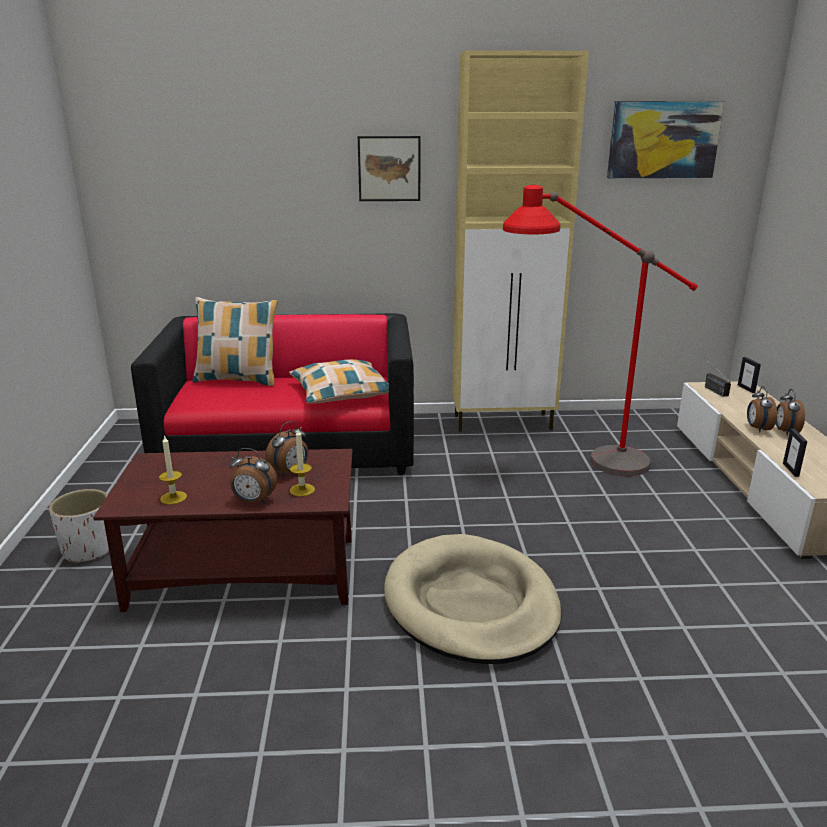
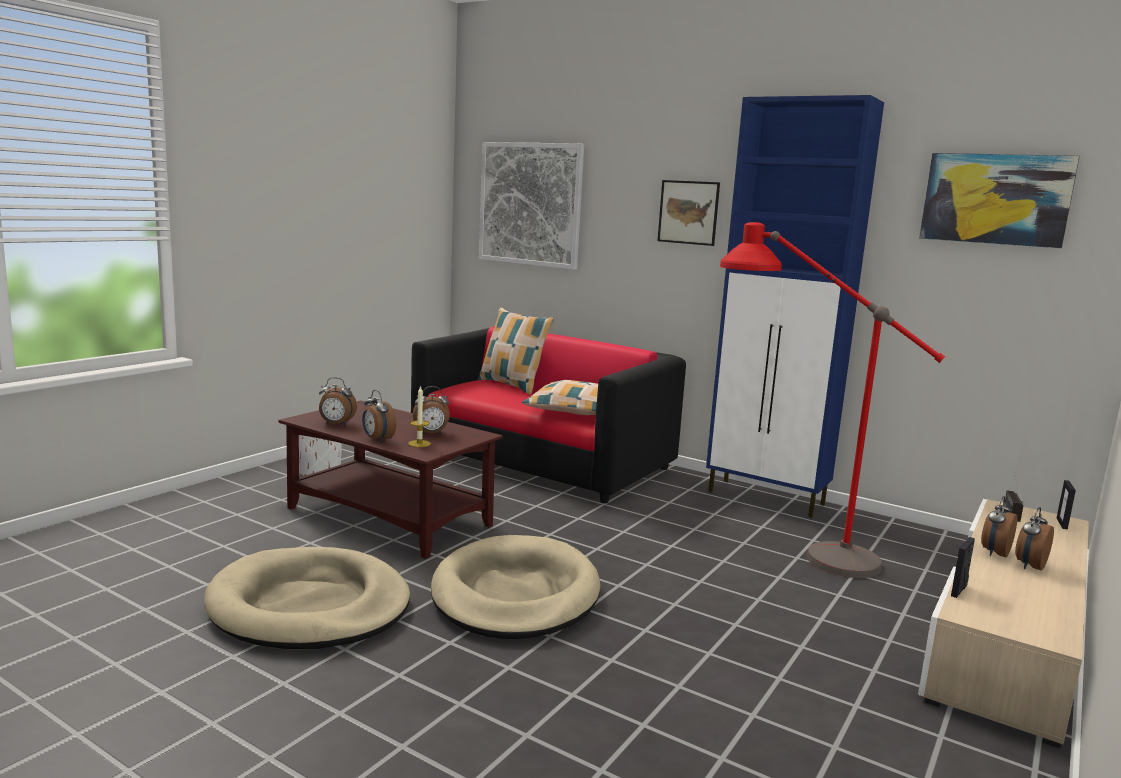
camera: 35 degrees right, 10 degrees down
(173, 498) = (336, 424): candle -> alarm clock
(192, 171) = (530, 204): none -> picture
(324, 719) = (309, 606): none -> beige dog bed
(504, 422) = (767, 498): beige cabinet -> blue cabinet

